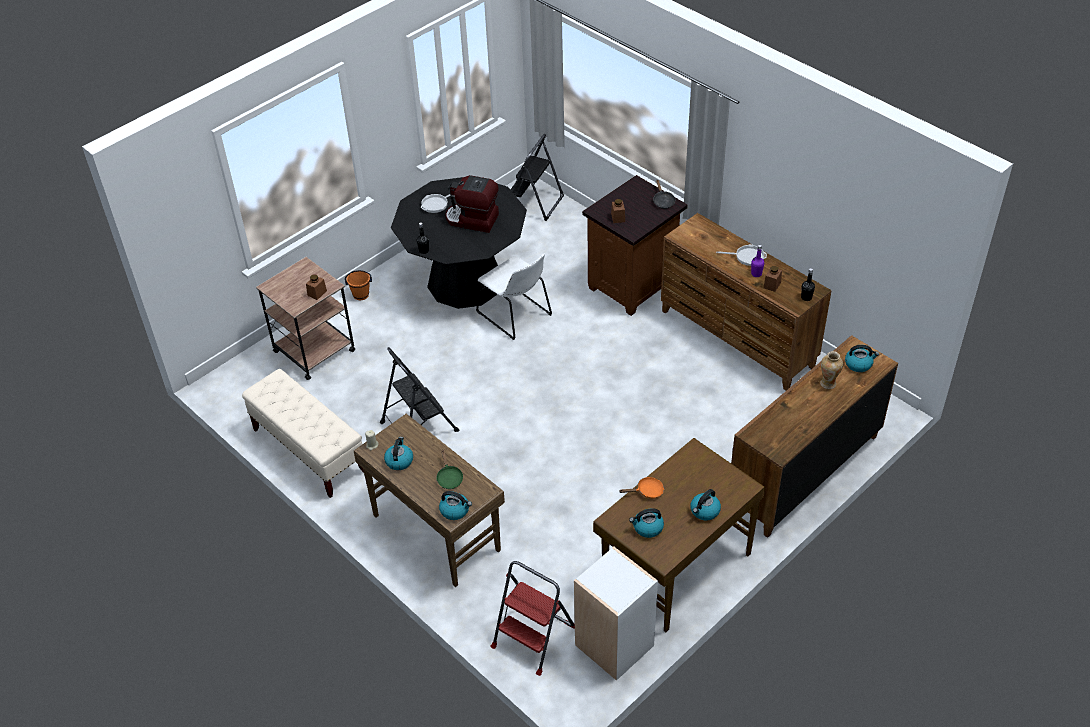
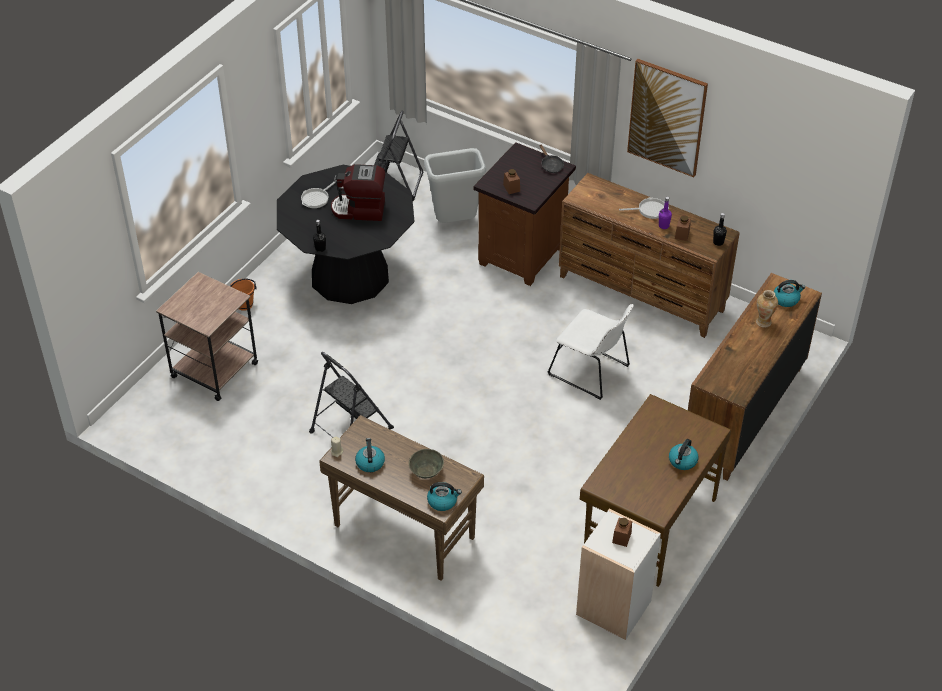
camera: 15 degrees left, 0 degrees up
(309, 451) = (245, 472): beige bench -> none
(317, 293) = (224, 308): brown jar -> brown jar (621, 537)
(449, 478) = (426, 471): green frying pan -> grey bowl
(516, 315) = (414, 302): white chair -> white chair (591, 372)
(536, 634) = (535, 611): red step ladder -> none
(579, 246) = (455, 222): none -> grey trash can
(647, 491) = (622, 452): orange frying pan -> none
(647, 528) = (634, 486): kettle -> none
(772, 166) = (667, 117): none -> picture

